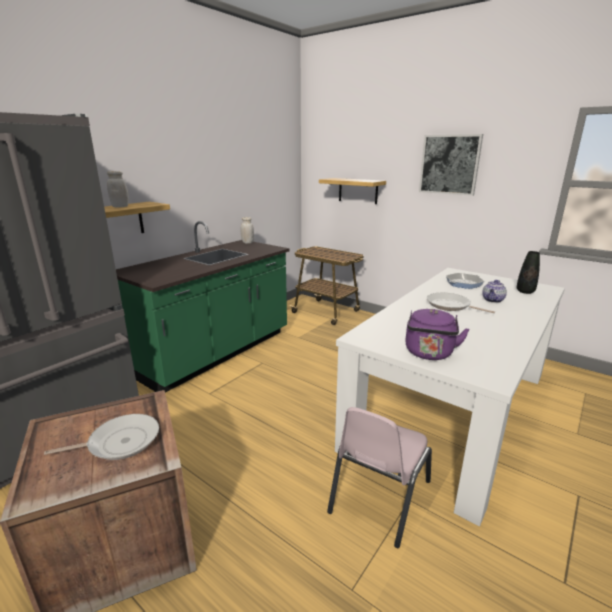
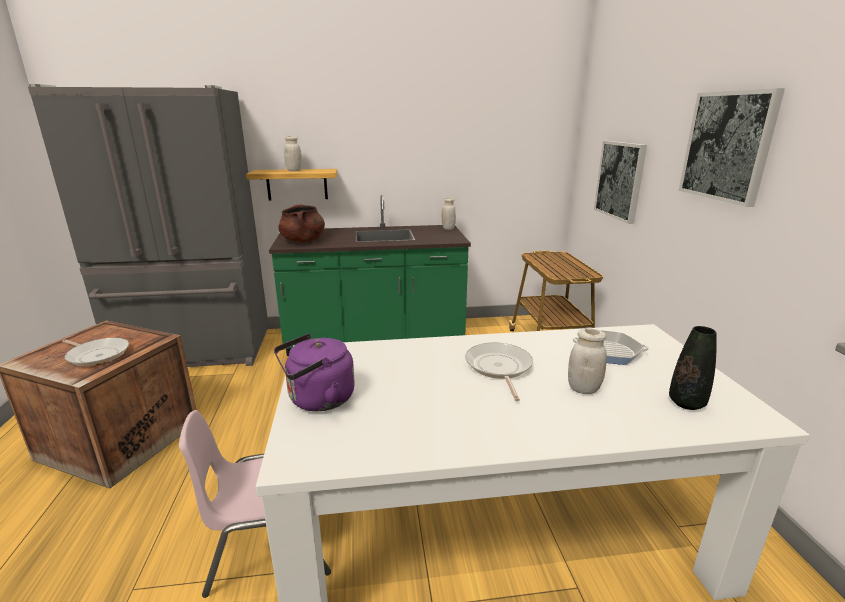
camera: 45 degrees right, 0 degrees up
(162, 275) = (303, 241): none -> brown cooking pot
(358, 190) = (620, 180): shelf -> picture
(493, 300) = (583, 389): teapot -> white jar

